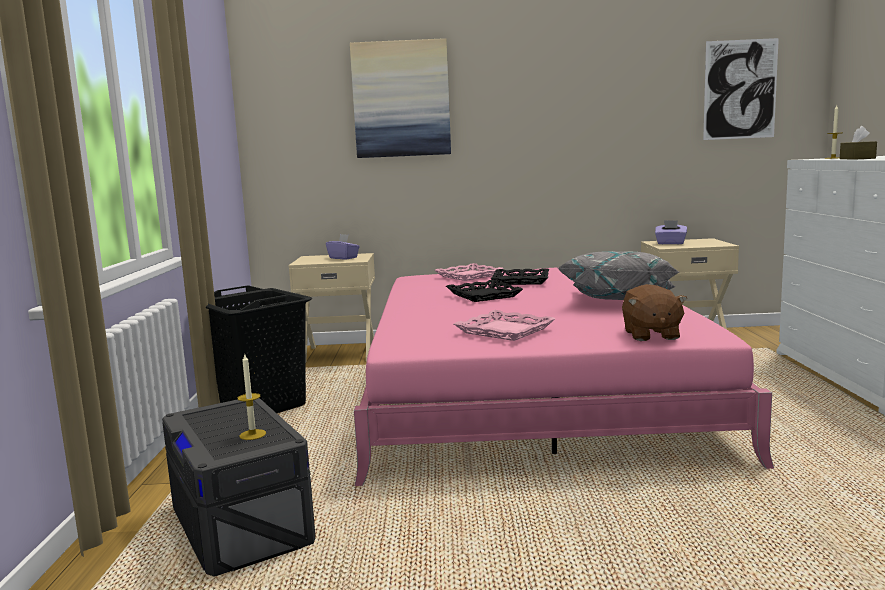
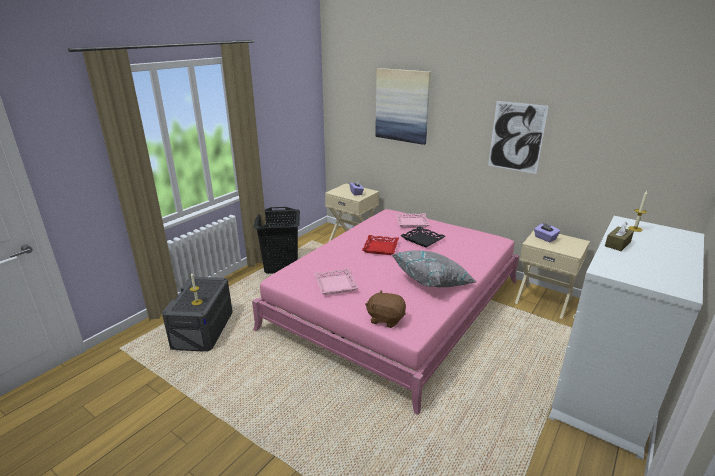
camera: 35 degrees right, 15 degrees up
(483, 295) = (380, 247): black tray -> red tray
(650, 335) = (385, 319): brown plush toy -> brown plush toy turned 75 degrees clockwise
(740, 89) = (640, 137): picture -> picture (516, 137)

